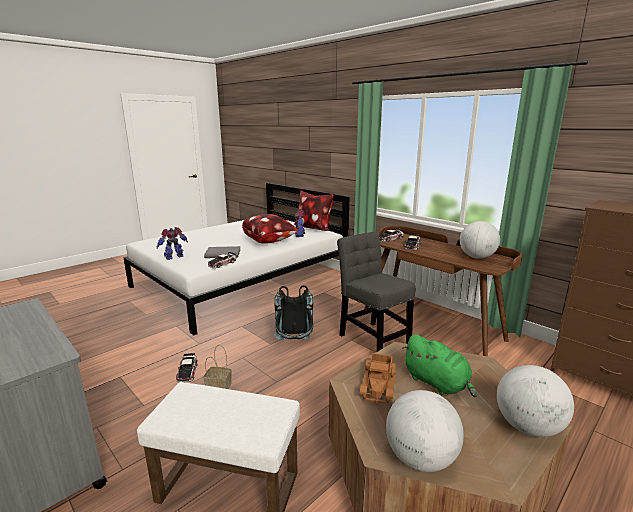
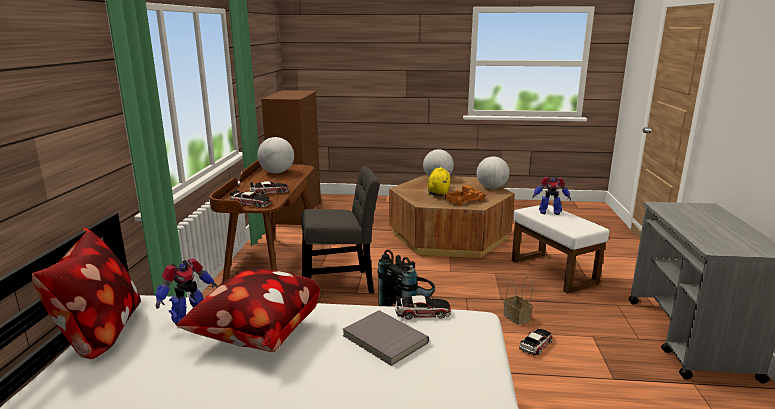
camera: 130 degrees left, 0 degrees up
(175, 257) = (475, 374): toy robot -> toy robot (549, 212)
(372, 339) = (341, 284): grey chair -> grey chair turned 120 degrees counterclockwise
(437, 383) = (438, 193): green plush toy -> yellow plush toy

